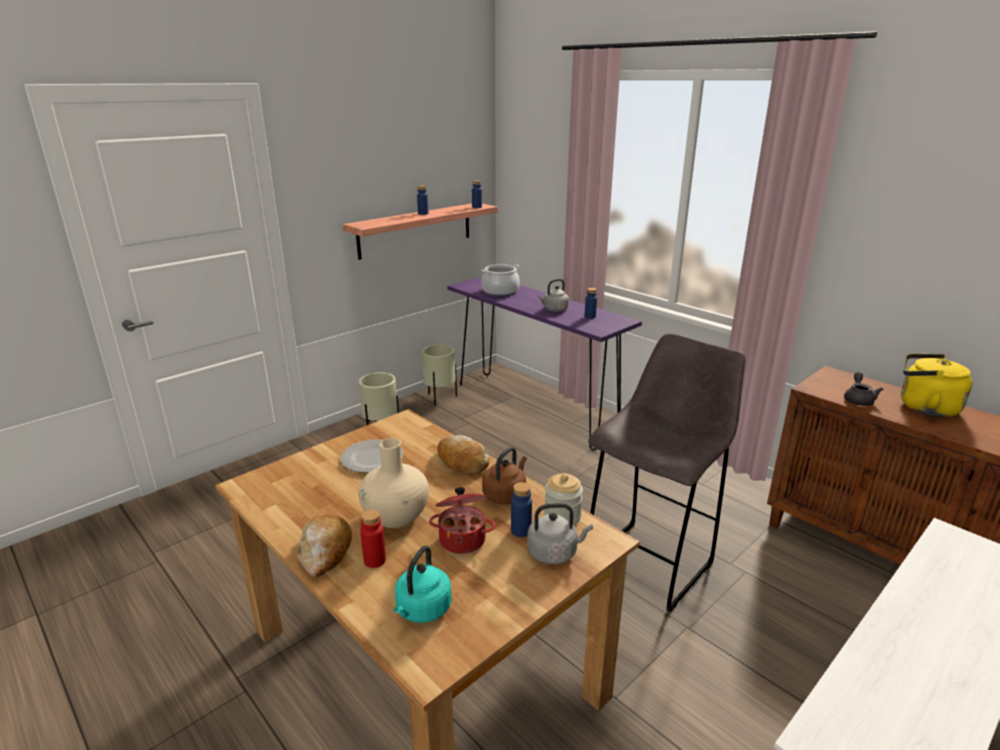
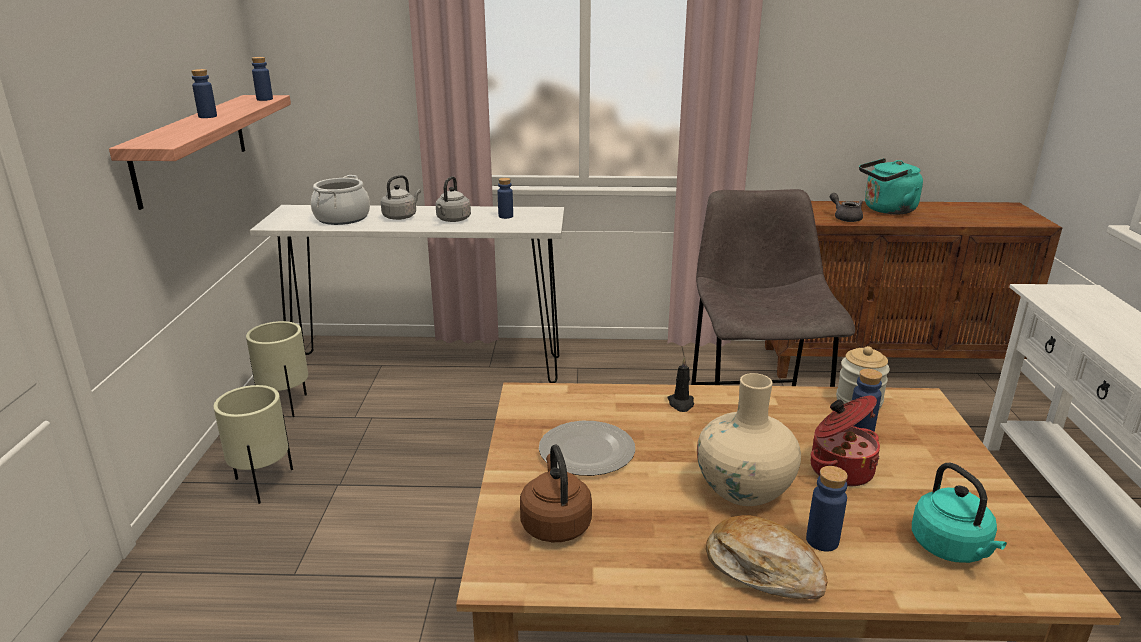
camera: 45 degrees left, 0 degrees up
(375, 560) = (822, 541): red bottle -> blue bottle
(462, 462) = (681, 404): bread -> black candle
(505, 495) = (782, 410): brown kettle -> brown kettle (555, 523)
(534, 408) = (426, 368): purple console table -> white console table
(555, 553) = (918, 432): grey kettle -> grey kettle (401, 216)
(924, 407) = (886, 210): yellow kettle -> turquoise kettle

